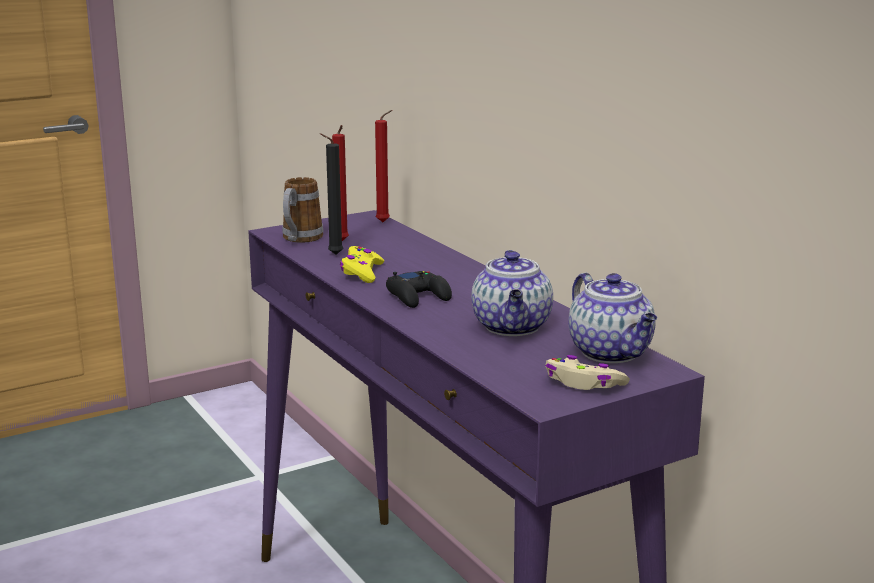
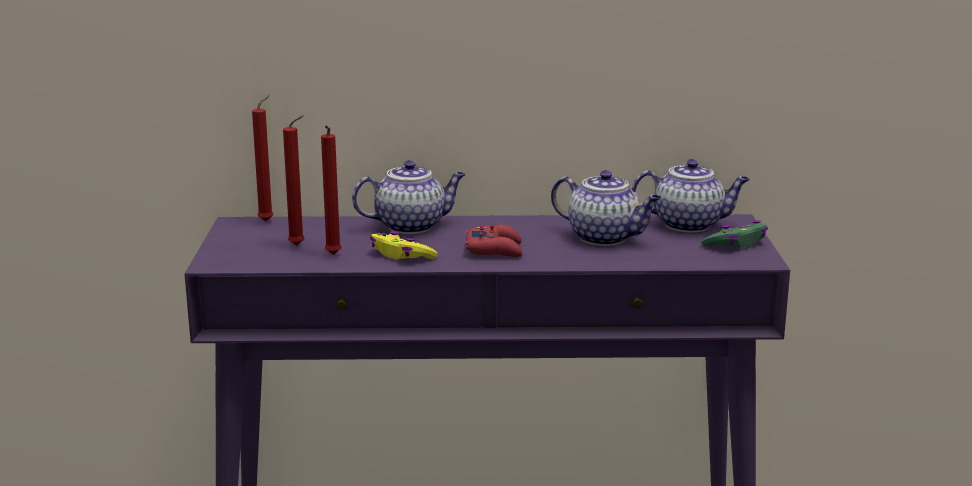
camera: 60 degrees left, 0 degrees up
(299, 239) = (260, 259): mug -> none
(333, 255) = (332, 255): black candle -> red candle
(418, 296) = (495, 250): black game controller -> red game controller
(437, 260) = (411, 226): none -> teapot
(583, 383) = (736, 244): beige game controller -> green game controller

